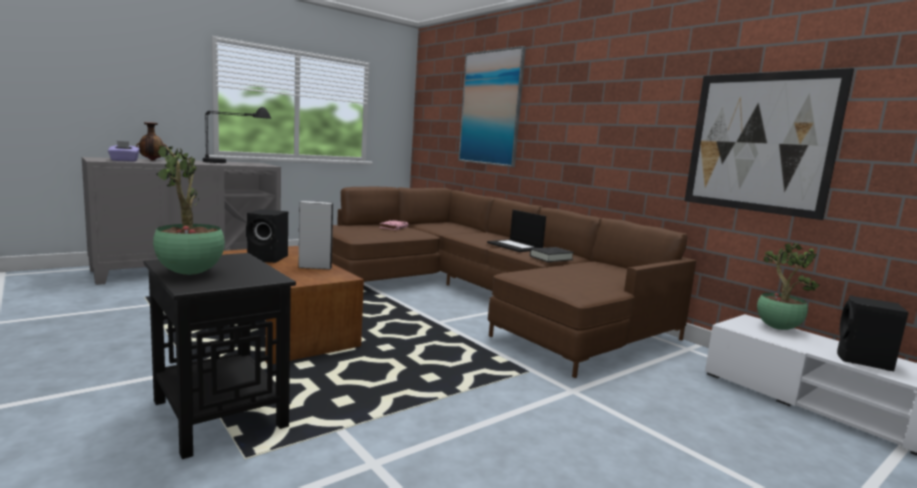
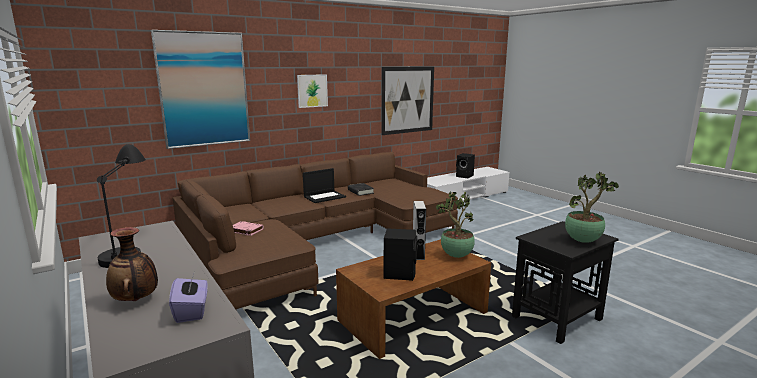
camera: 85 degrees left, 5 degrees up
(586, 114) = (312, 90): none -> picture
(776, 328) = (433, 178): potted plant -> potted plant (456, 256)

